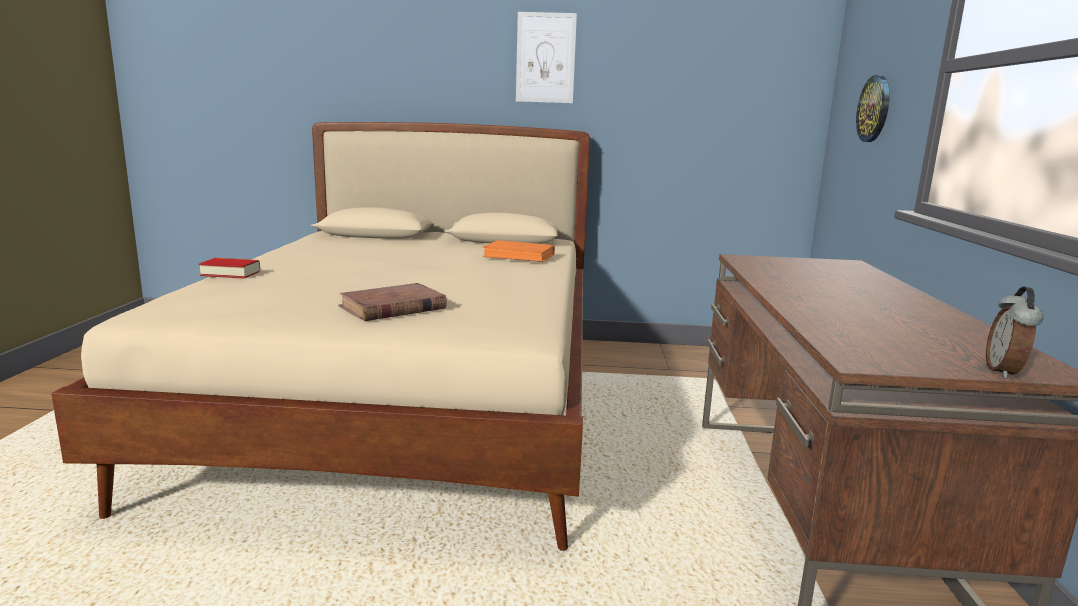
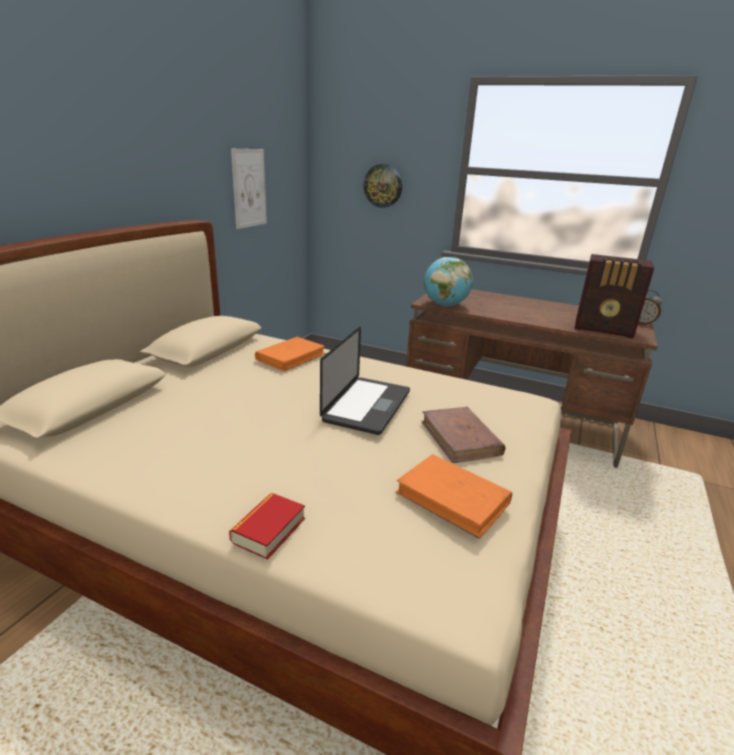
camera: 70 degrees left, 10 degrees up
(270, 303) = (453, 498): none -> orange book
(431, 278) = (367, 406): none -> laptop
(545, 58) = (149, 143): picture -> picture (249, 188)
(751, 264) = (445, 305): none -> globe
(855, 338) = (604, 329): none -> radio

